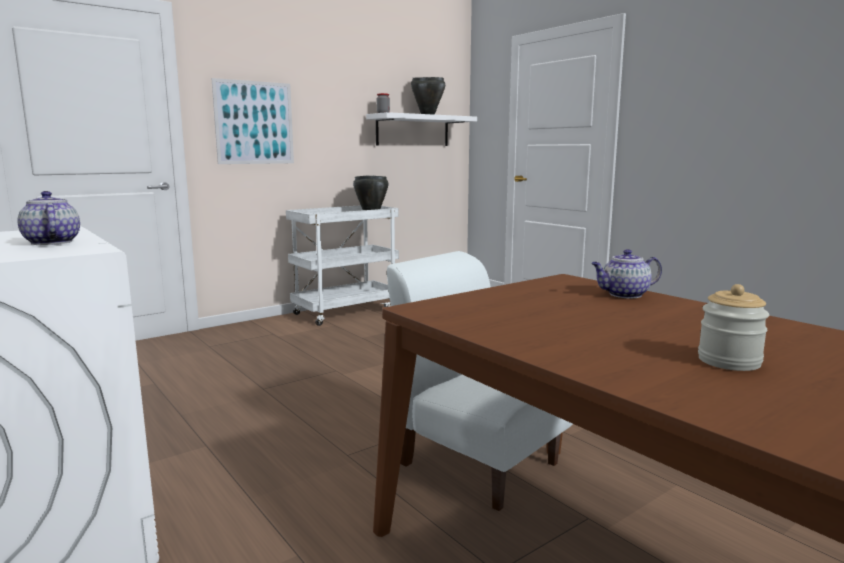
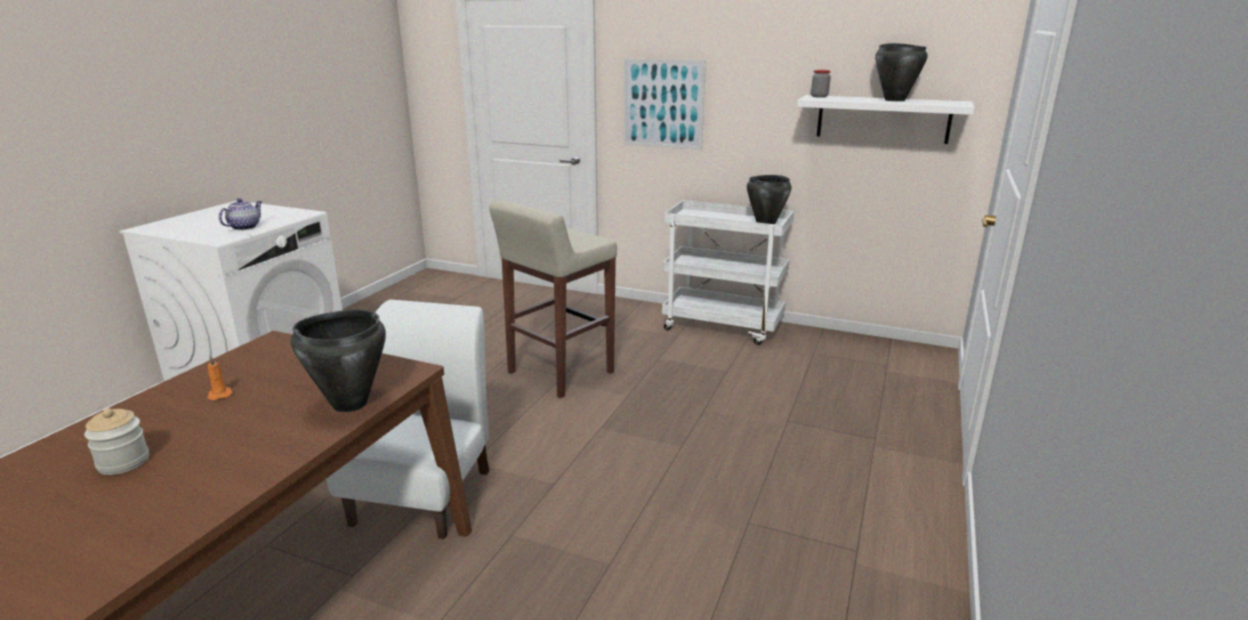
camera: 60 degrees right, 10 degrees up
(328, 371) = (559, 373): none -> beige stool
(563, 327) = (220, 394): none -> orange candle
(624, 295) = (349, 404): teapot -> black cooking pot

